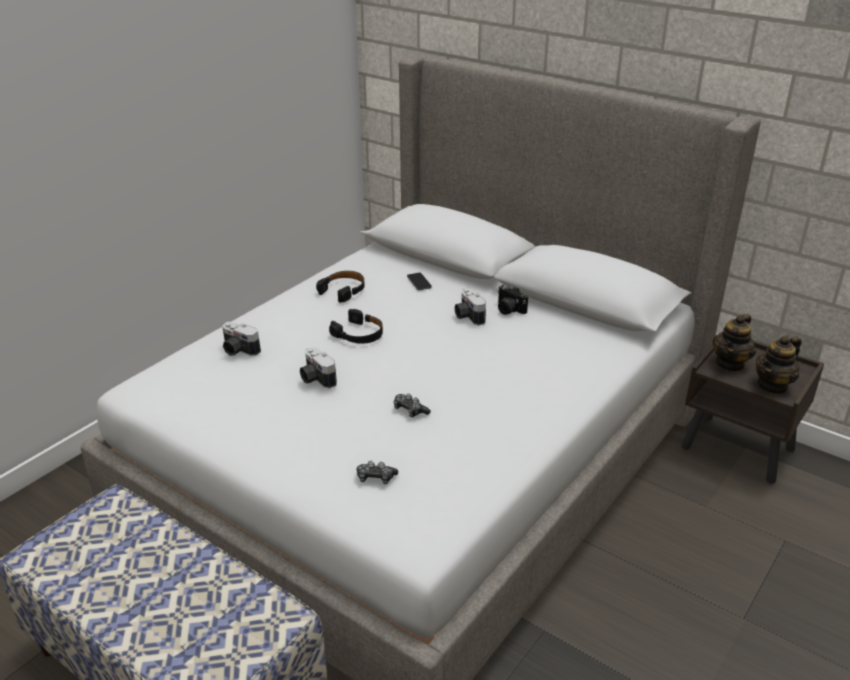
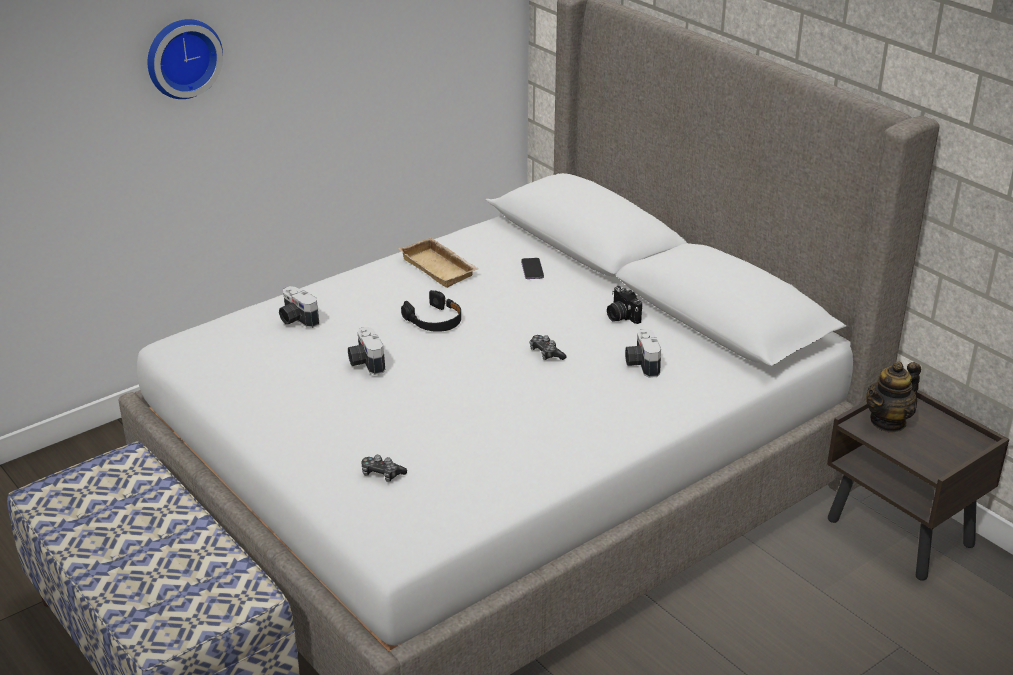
camera: 15 degrees right, 0 degrees up
(93, 128) = (182, 57): none -> wall clock
(343, 290) = (441, 267): black headphones -> beige tray
(410, 410) = (451, 412): game controller -> game controller (546, 353)
(468, 316) = (569, 317): camera -> camera (641, 364)
(773, 385) = (927, 456): teapot -> none

